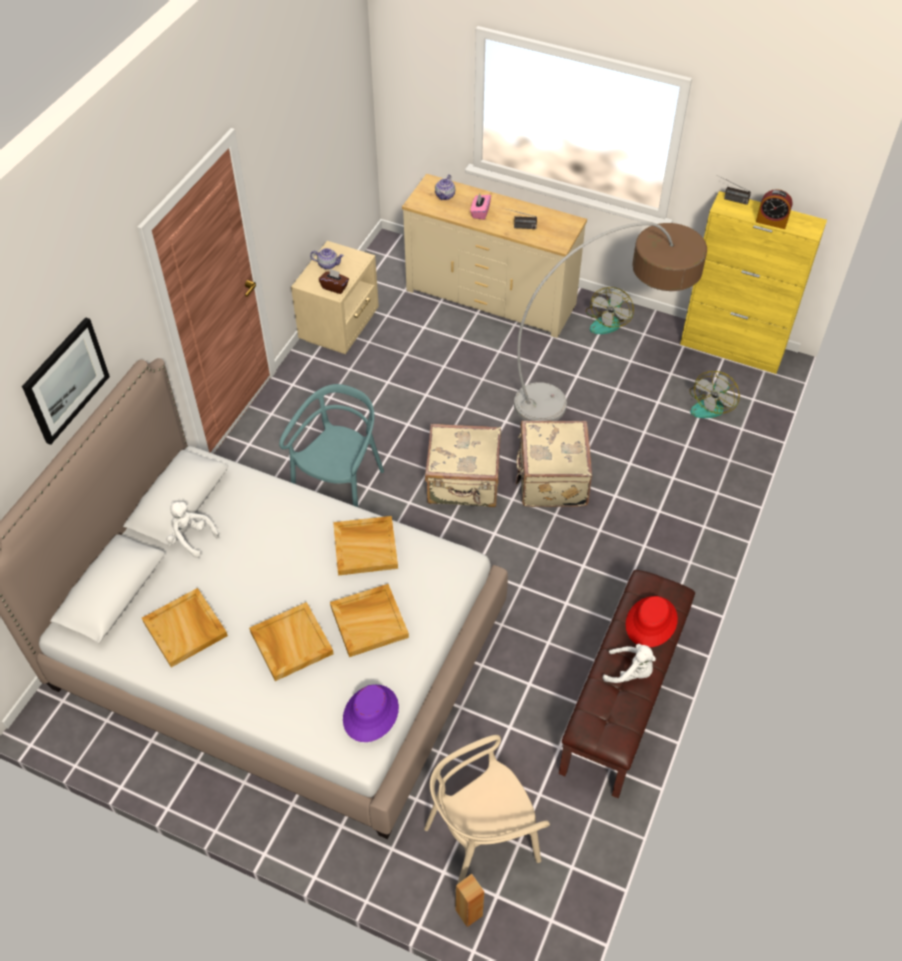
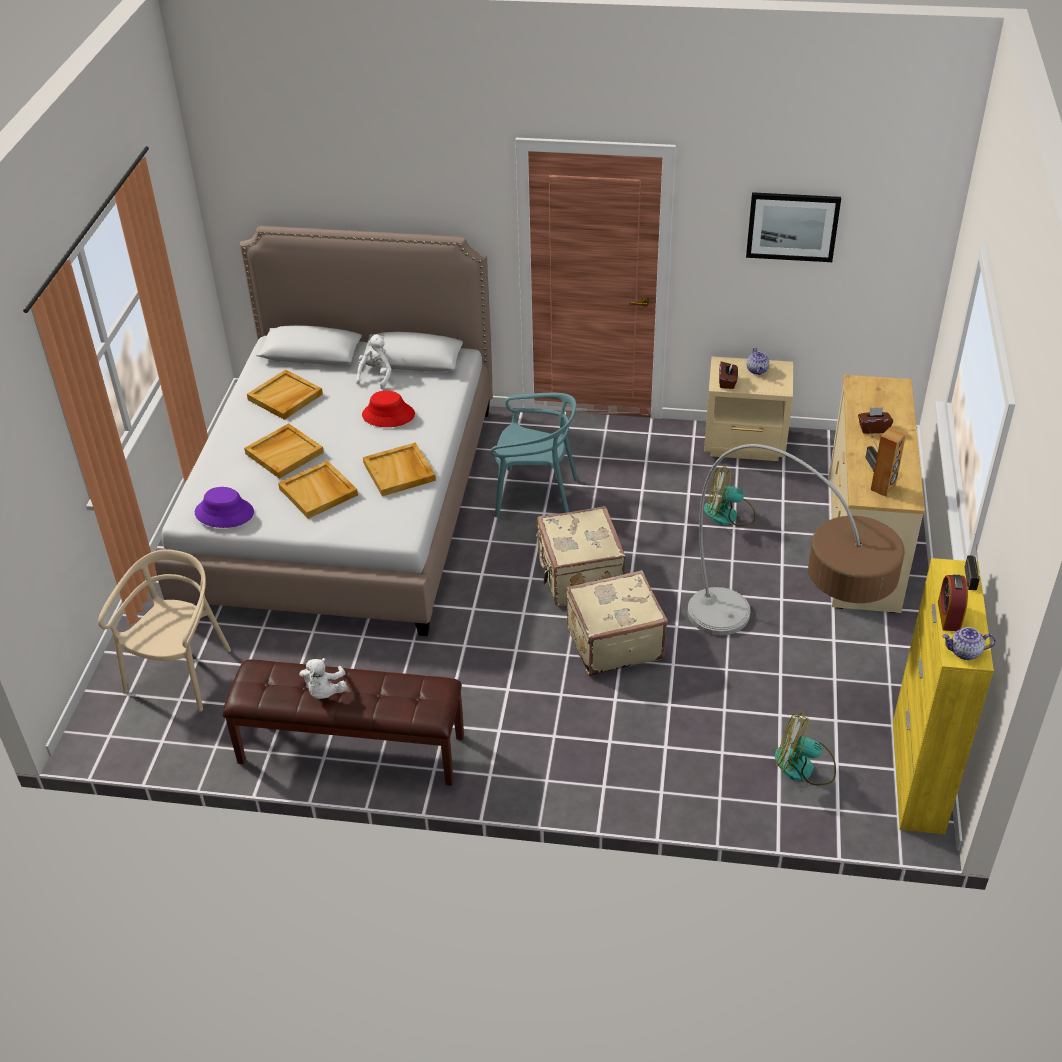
camera: 75 degrees right, 10 degrees down
(65, 380) = (387, 189): picture -> picture (792, 226)
(445, 196) = (883, 399): teapot -> teapot (964, 652)
(469, 912) = (112, 679): brown speaker -> brown speaker (883, 488)
(480, 212) = (873, 428): pink tissue box -> brown tissue box
(481, 839) = (181, 673): beige chair -> beige chair turned 60 degrees clockwise
(607, 321) = (890, 646): fan -> fan (728, 515)
(651, 622) = (389, 698): red hat -> red hat (388, 415)

